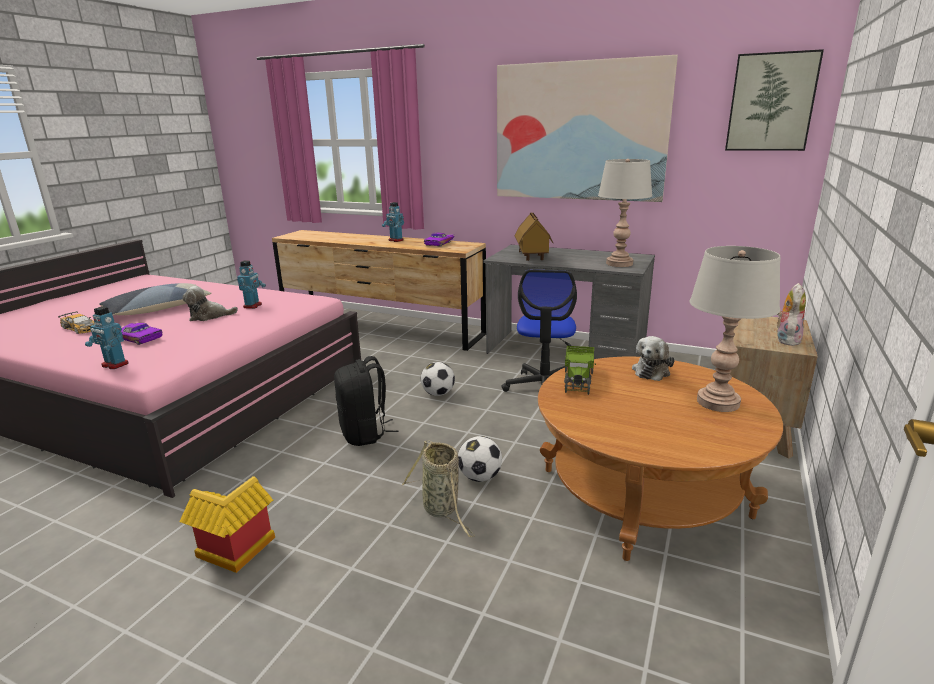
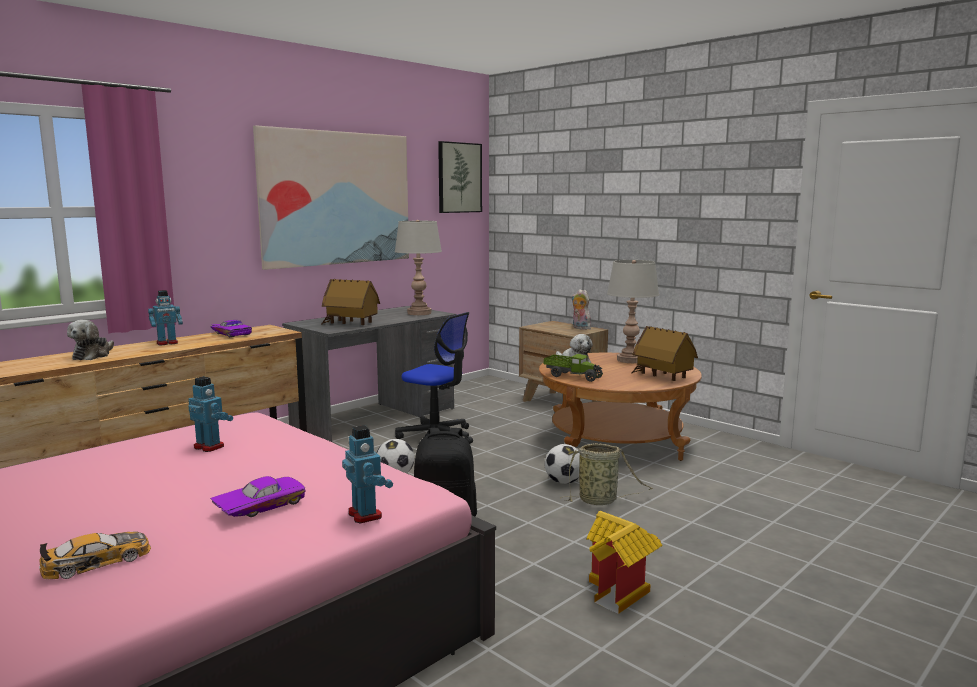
camera: 70 degrees left, 10 degrees down
(114, 365) = (366, 515): toy robot -> toy robot turned 75 degrees counterclockwise
(158, 309) = (90, 505): pillow -> none
(209, 316) = (212, 471): plush toy -> plush toy (93, 355)
(648, 435) = (663, 377): none -> toy house

